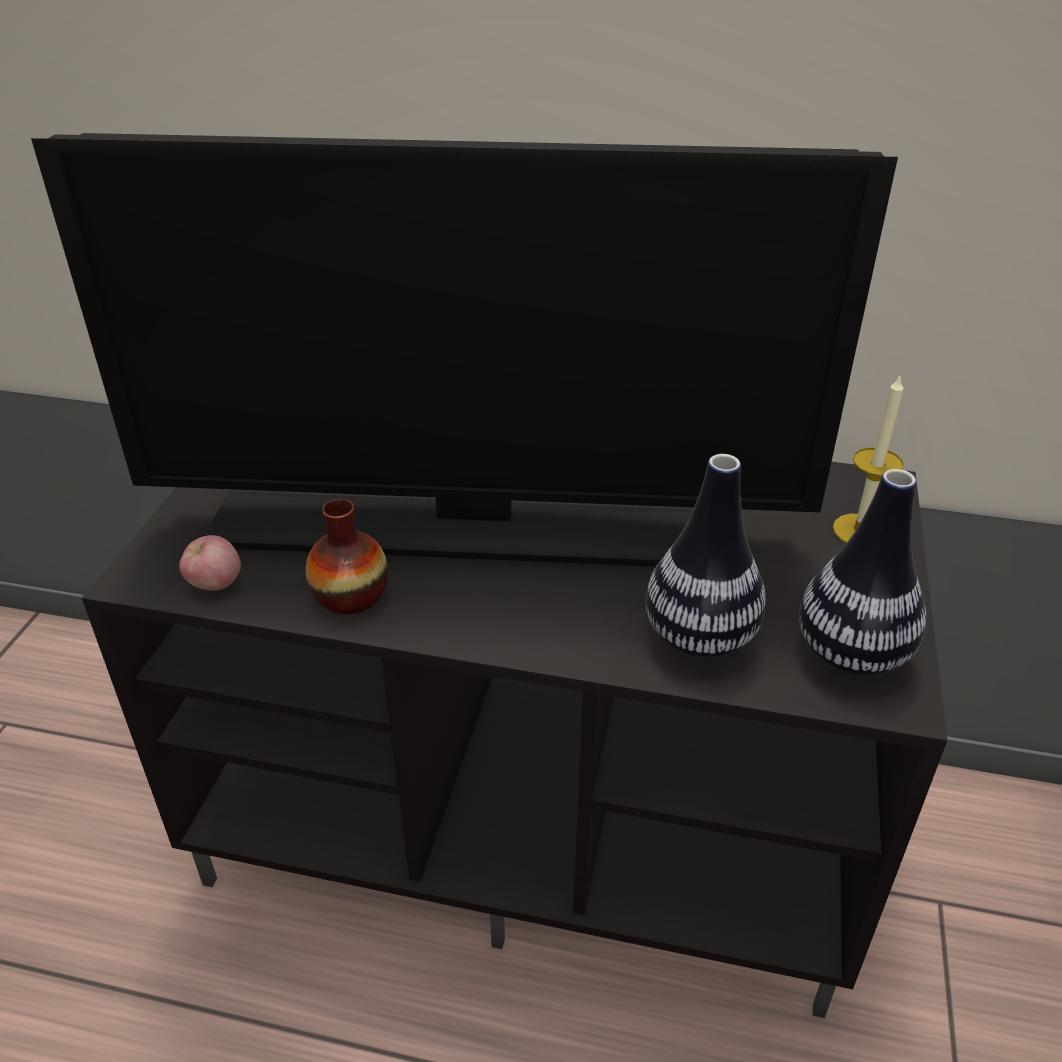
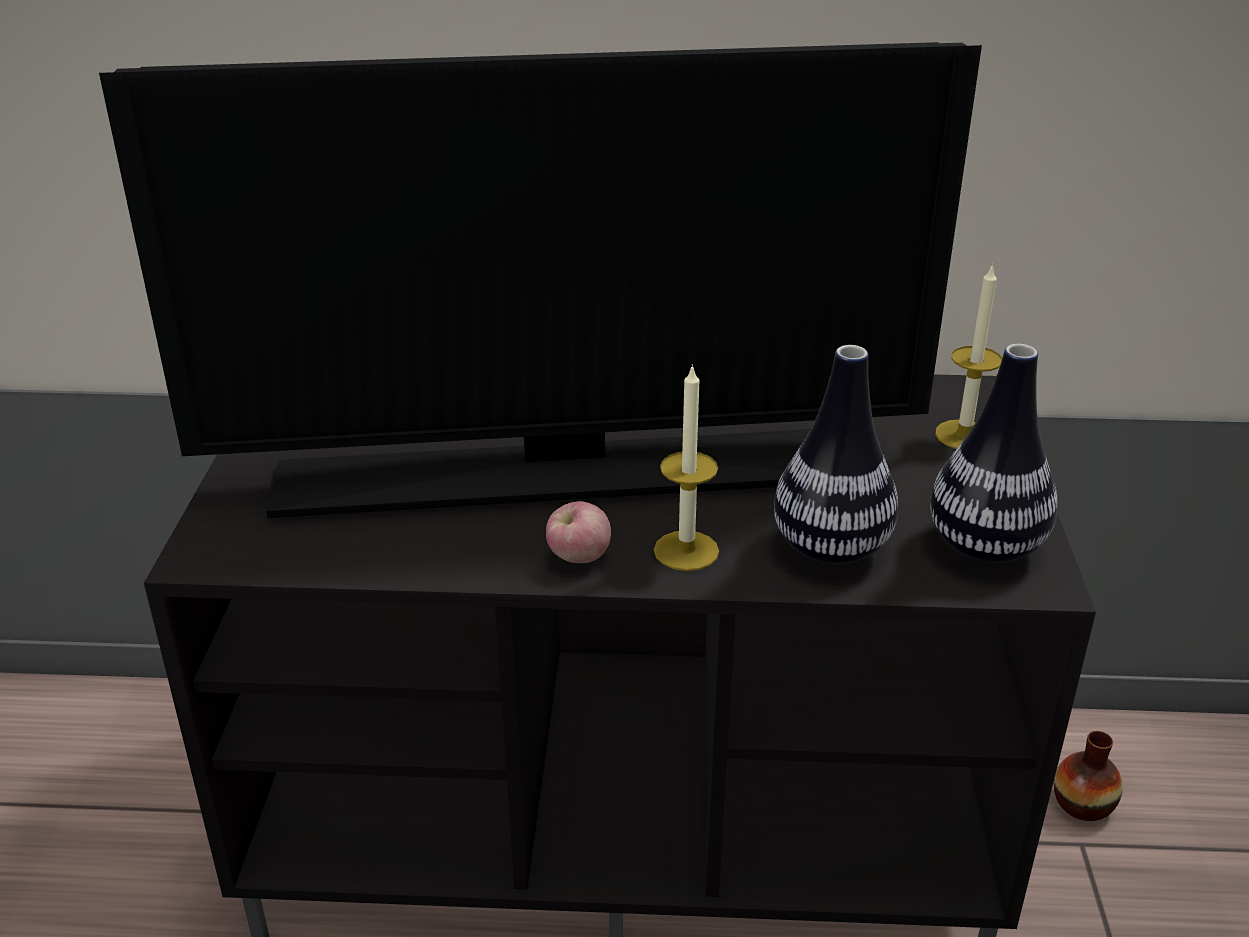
camera: 10 degrees left, 5 degrees down
(215, 584) = (294, 554): apple -> apple (578, 558)
(350, 596) = (450, 549): vase -> vase (1082, 804)
(562, 623) = (686, 551): none -> candle

